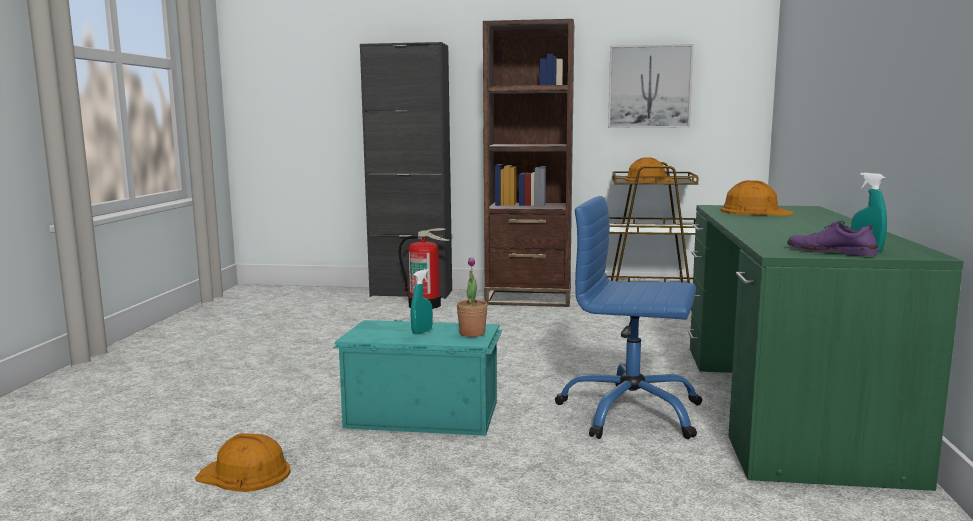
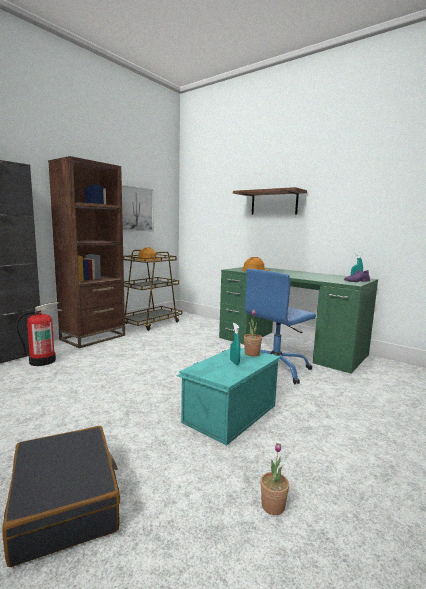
camera: 60 degrees left, 0 degrees up
(199, 391) = (66, 501): none -> black suitcase
(245, 473) = (273, 506): orange hard hat -> potted plant
(856, 48) = (274, 203): none -> brown shelf

